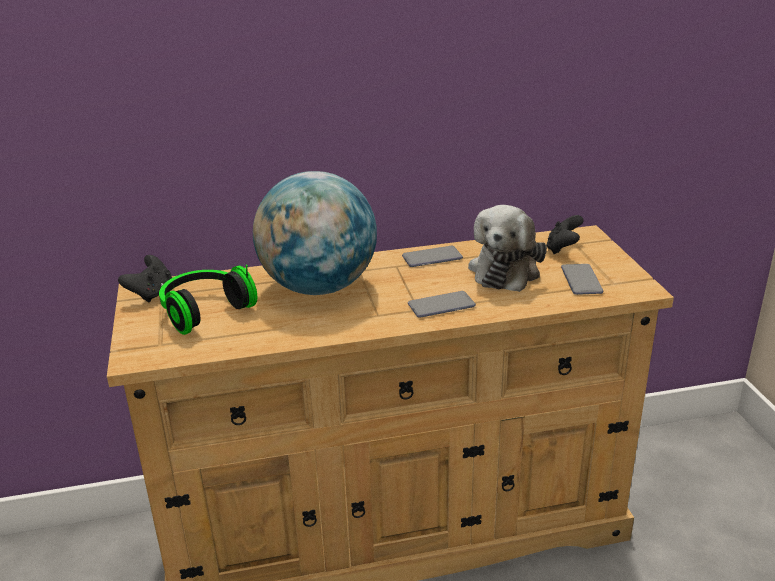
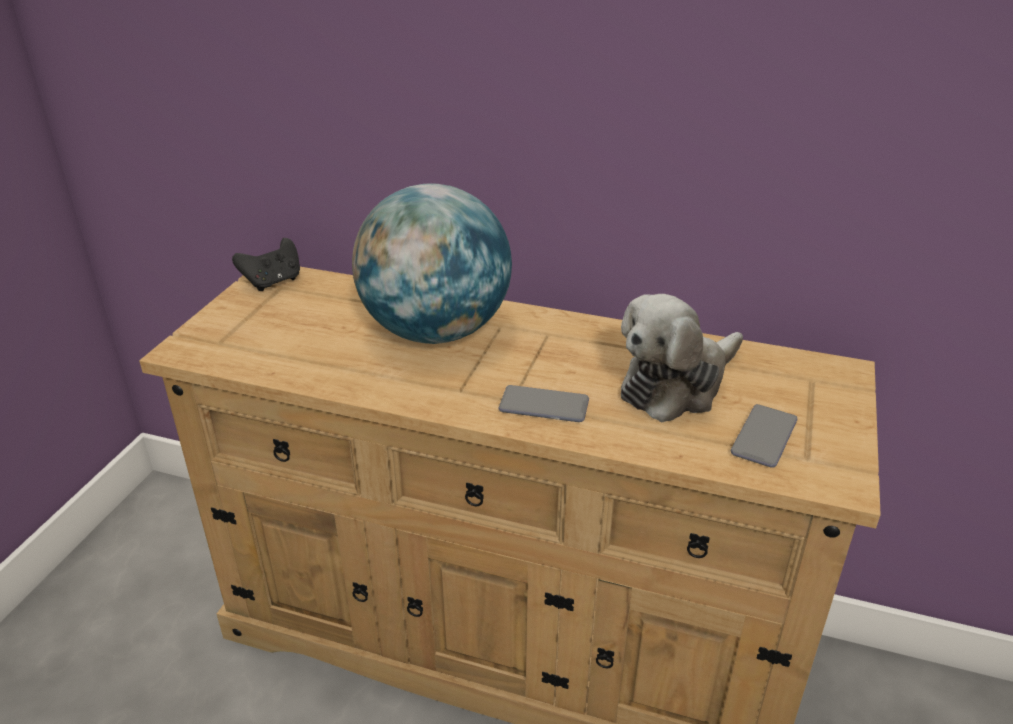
camera: 30 degrees right, 5 degrees up
(204, 311) = (297, 319): headphones -> none
(432, 258) = (601, 337): phone -> none
(563, 249) = (786, 381): black game controller -> none

